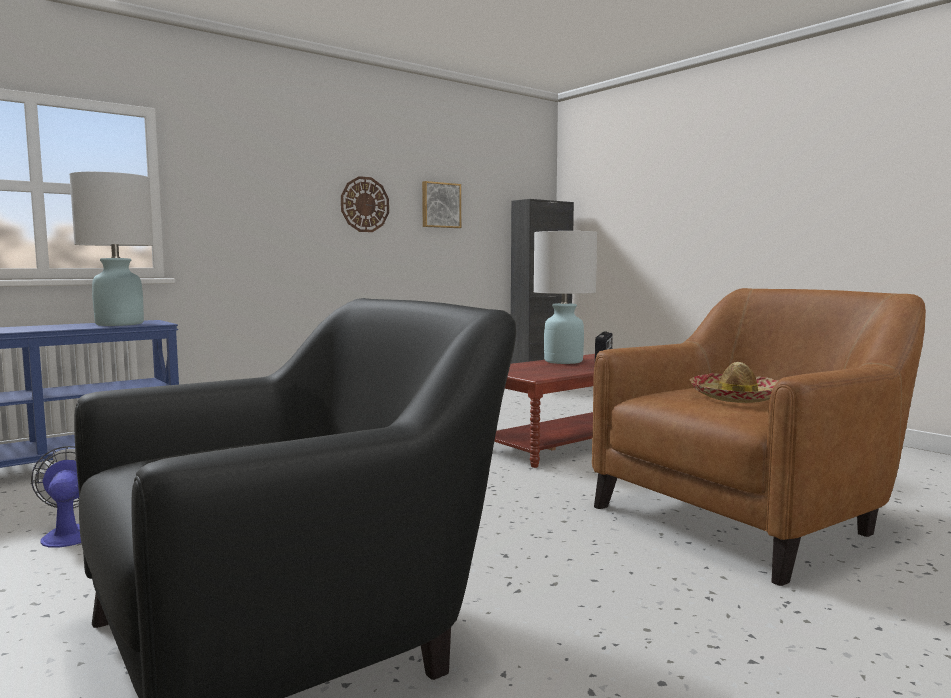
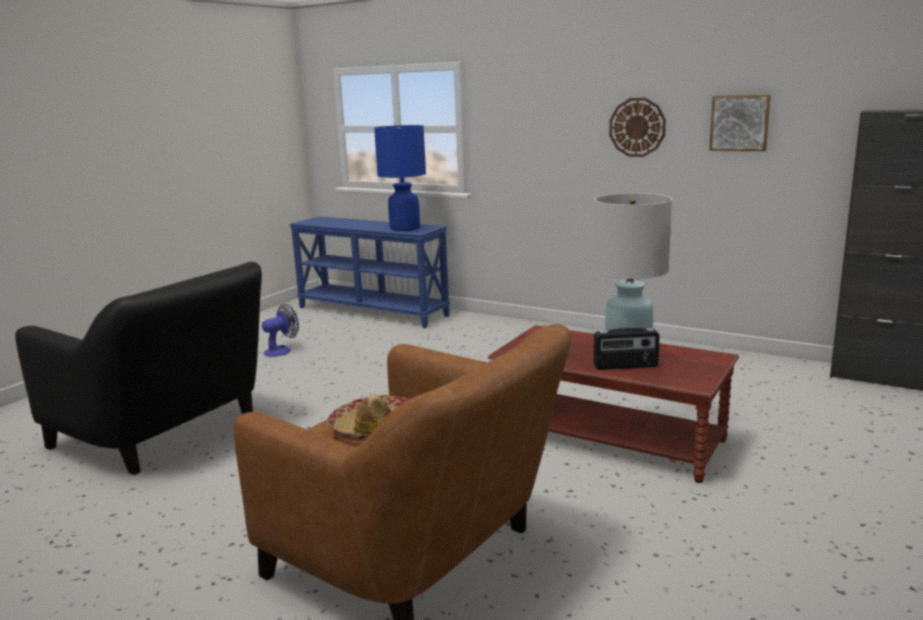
camera: 70 degrees right, 10 degrees up
(119, 324) = (404, 228): white table lamp -> blue table lamp

